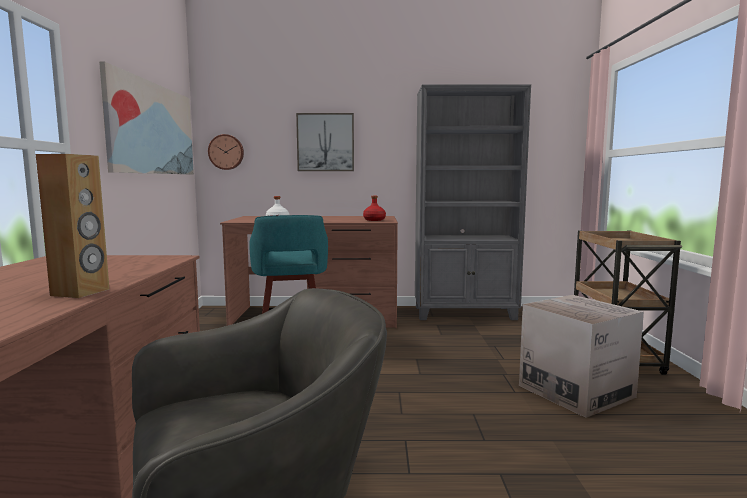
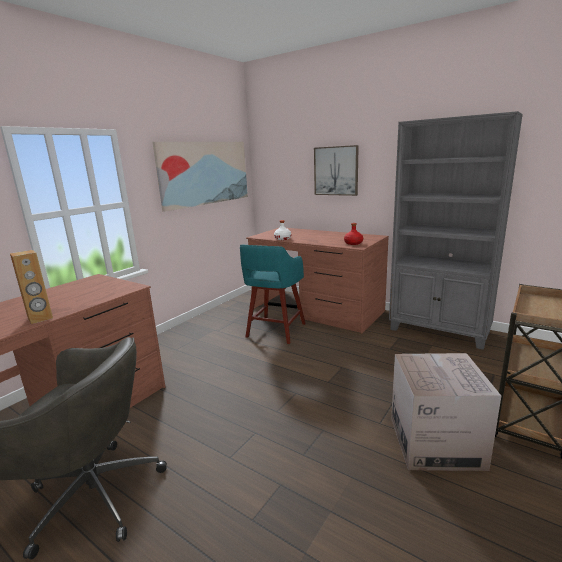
camera: 35 degrees right, 10 degrees up
(226, 152) = (269, 179): wall clock -> none

